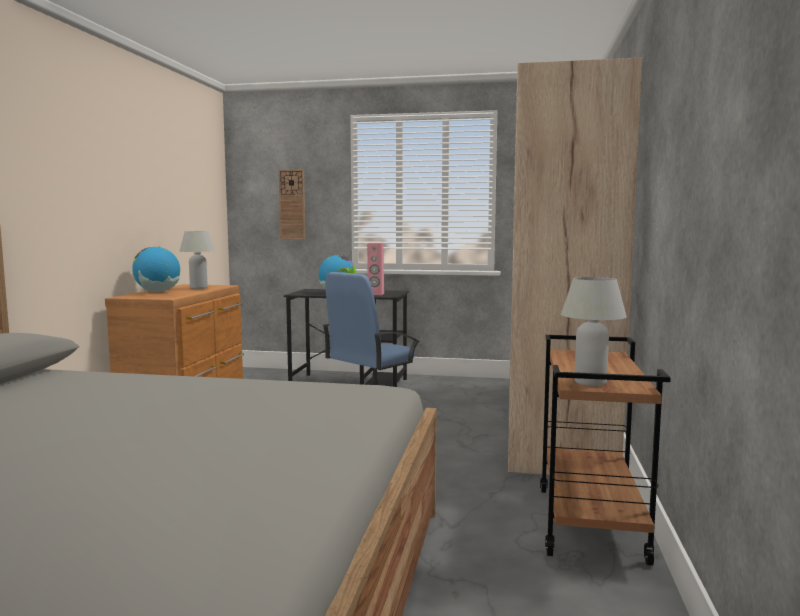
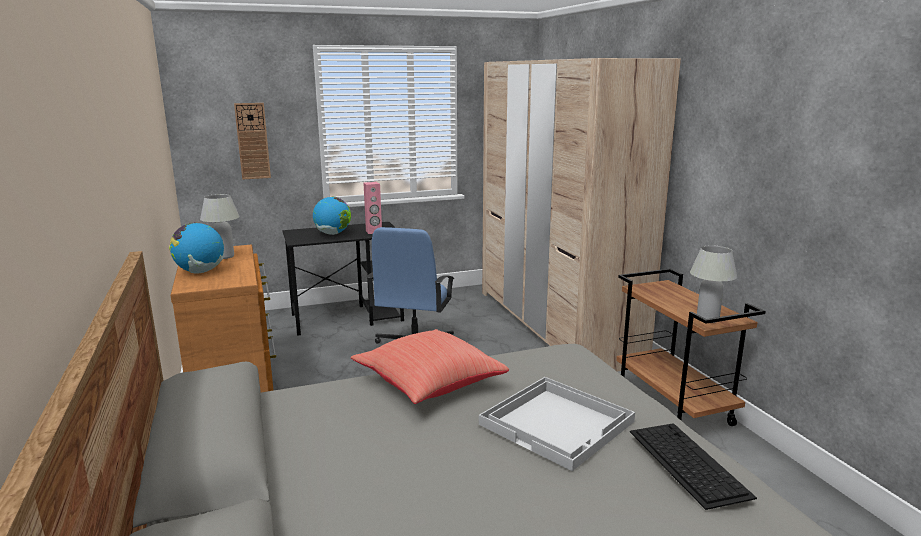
camera: 30 degrees left, 10 degrees up
(188, 386) = (428, 385): none -> red pillow
(223, 427) = (558, 423): none -> white tray
(254, 476) = (686, 461): none -> keyboard

